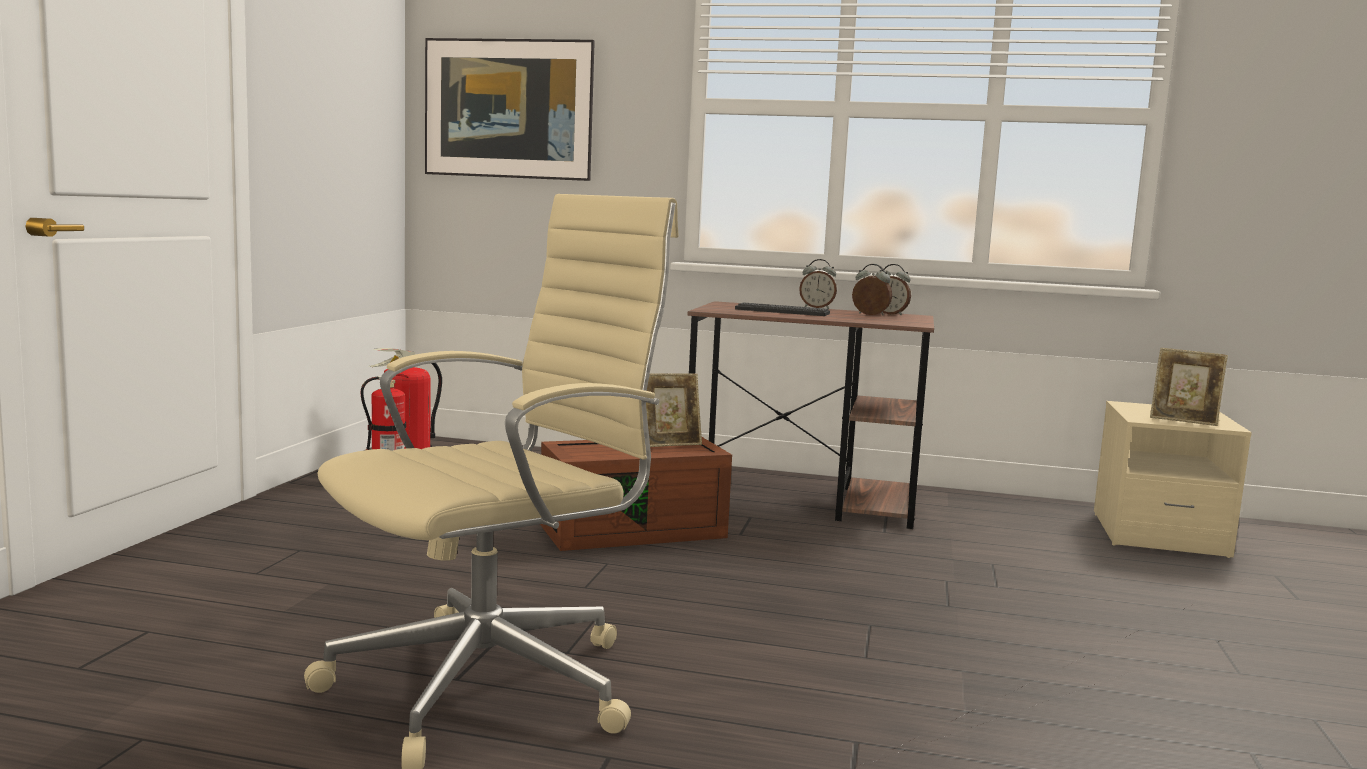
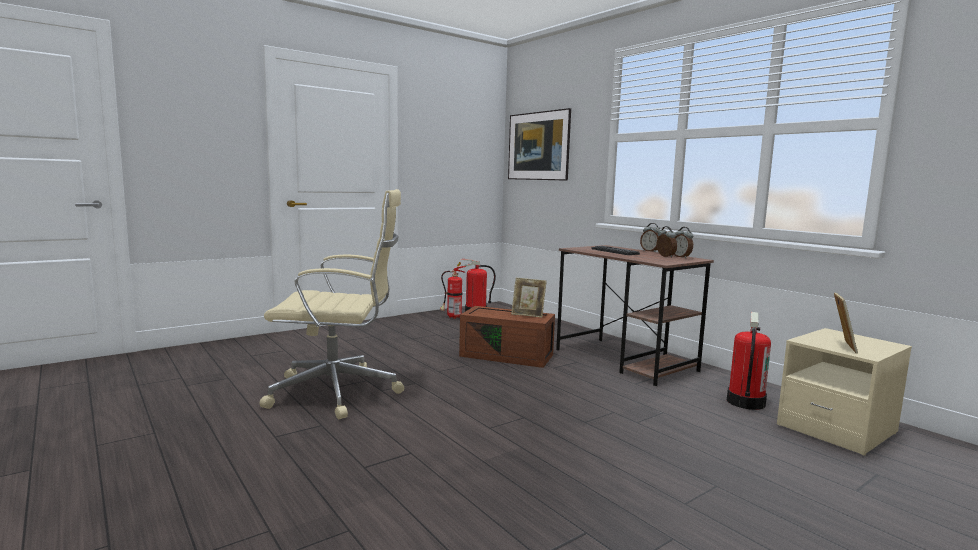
camera: 40 degrees right, 0 degrees up
(1031, 525) = (745, 402): none -> fire extinguisher
(1184, 420) = (842, 346): picture frame -> picture frame turned 135 degrees counterclockwise

